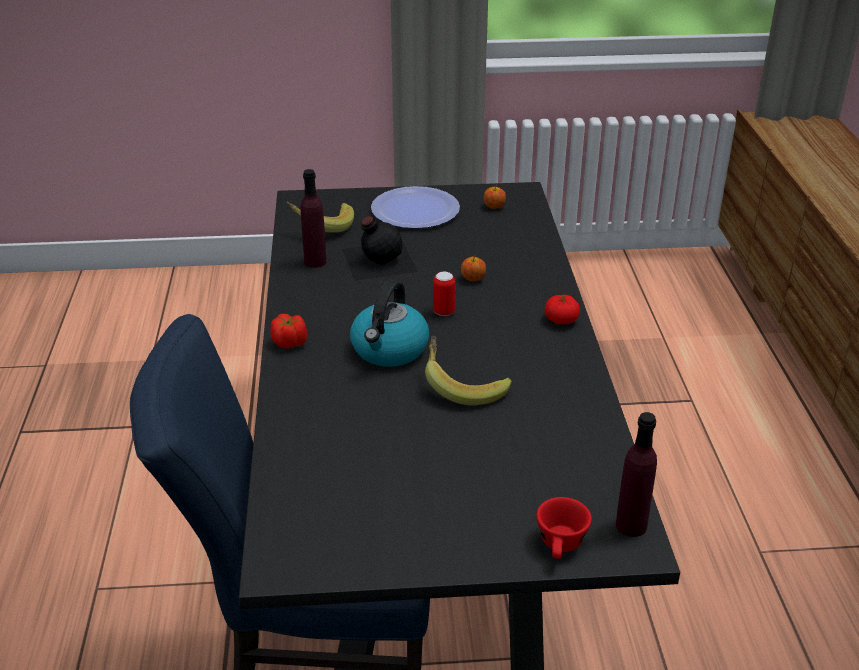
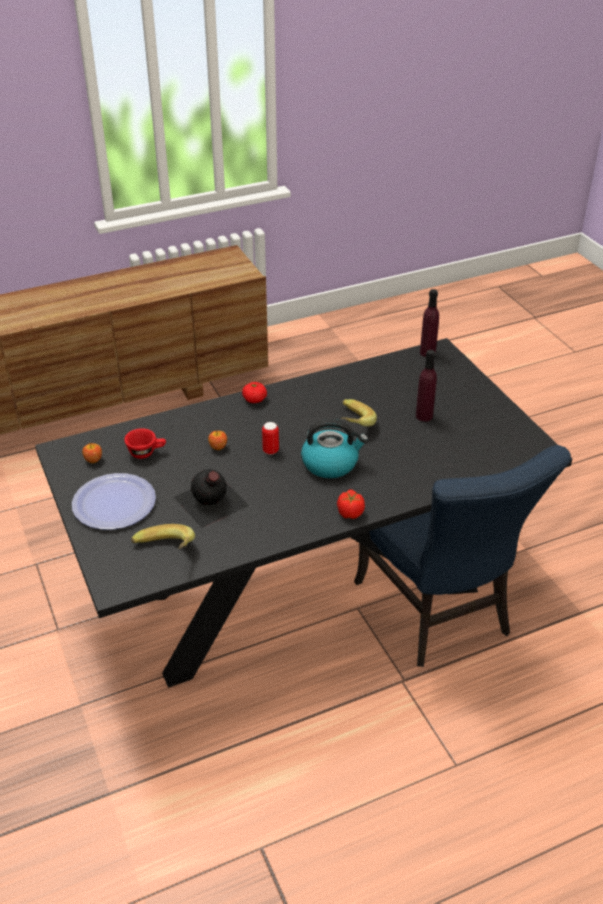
camera: 110 degrees left, 5 degrees up
(315, 261) = (229, 536): purple bottle -> purple bottle (424, 416)
(561, 546) = (457, 369): red cup -> red cup (146, 452)

